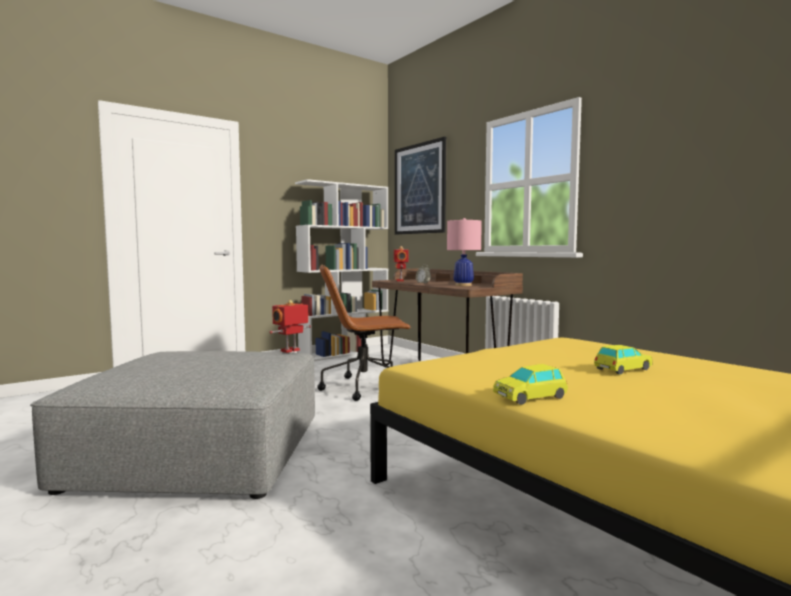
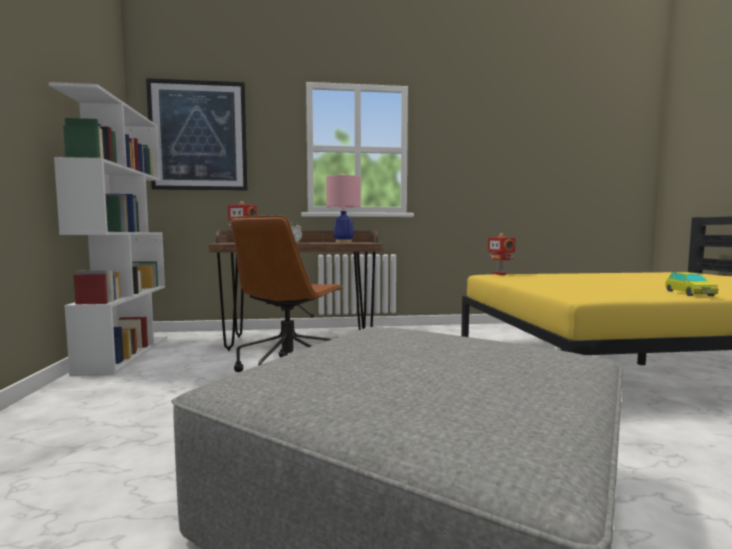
camera: 60 degrees left, 0 degrees up
(291, 351) = (372, 326): toy robot -> toy robot (500, 274)
(623, 369) = (600, 280): toy car -> none

